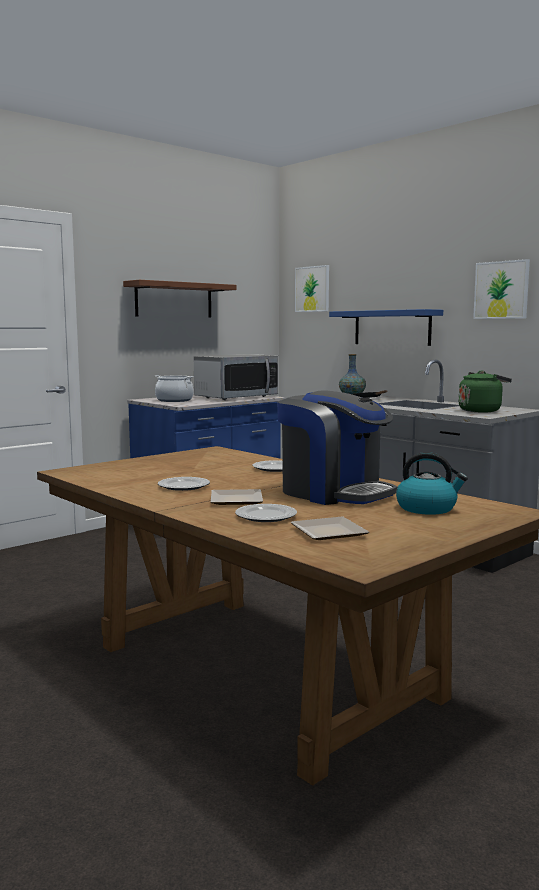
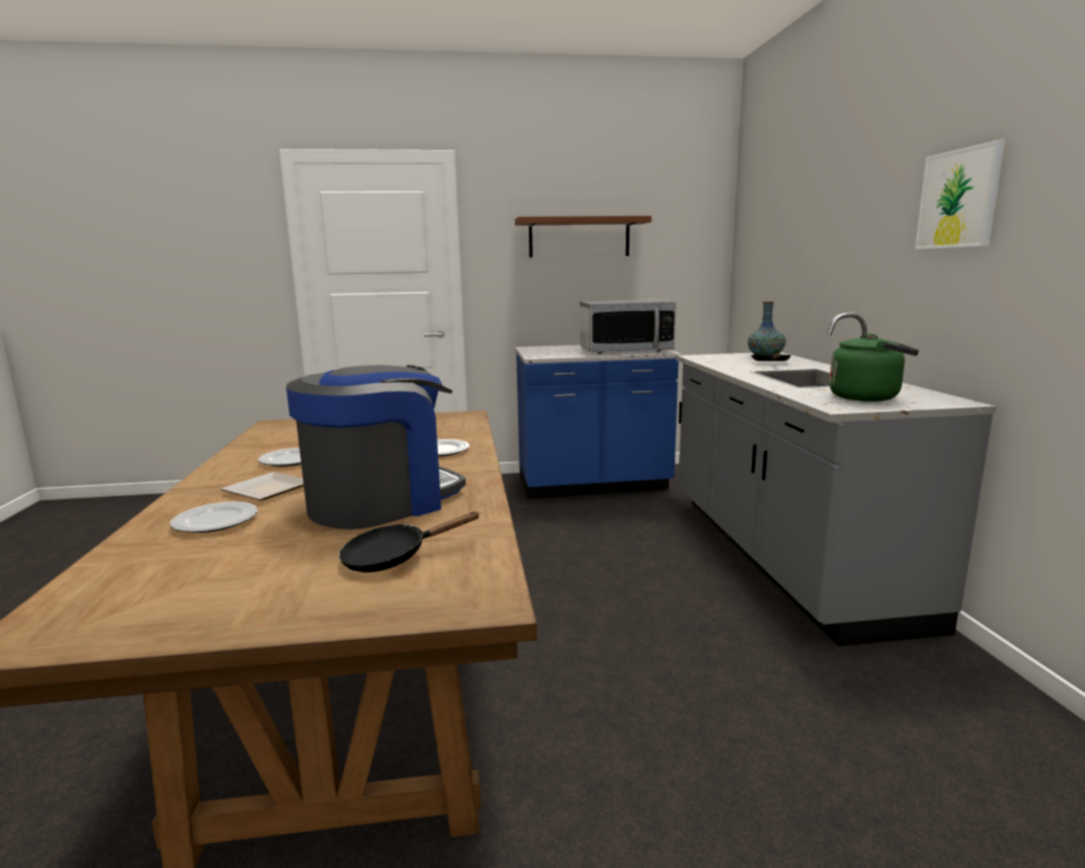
camera: 35 degrees right, 5 degrees up
(174, 400) = (550, 350): cooking pot -> none
(312, 289) = (759, 215): picture -> none
(330, 531) = (185, 565): plate -> none
(334, 493) = (382, 502): coffee machine -> coffee machine turned 120 degrees counterclockwise
(392, 327) = (827, 264): blue shelf -> none
(427, 508) = (393, 557): kettle -> black frying pan

